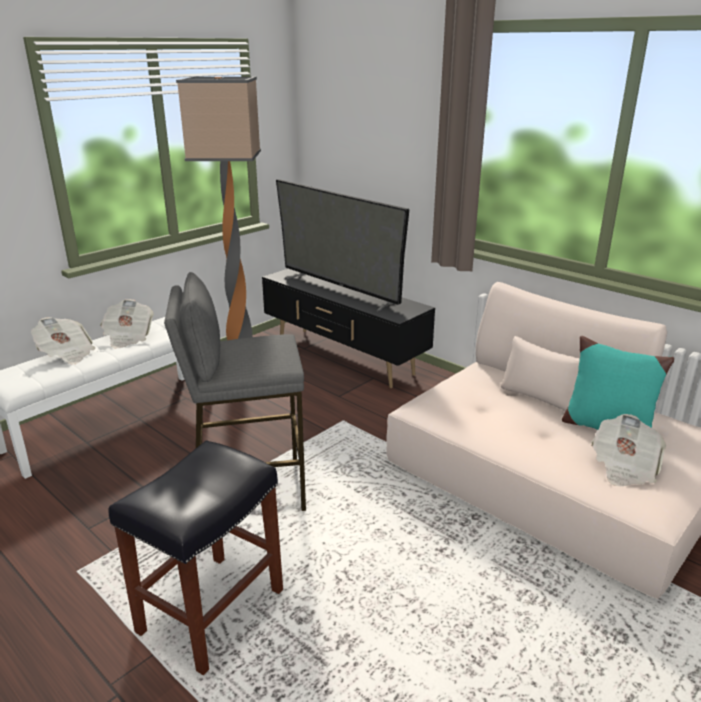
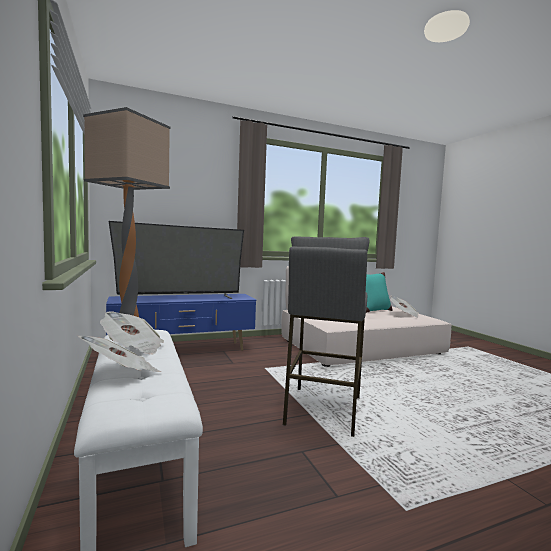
camera: 65 degrees left, 20 degrees down
(212, 609) = (456, 447): black stool -> none
(343, 358) = (183, 351): black tv stand -> blue tv stand

